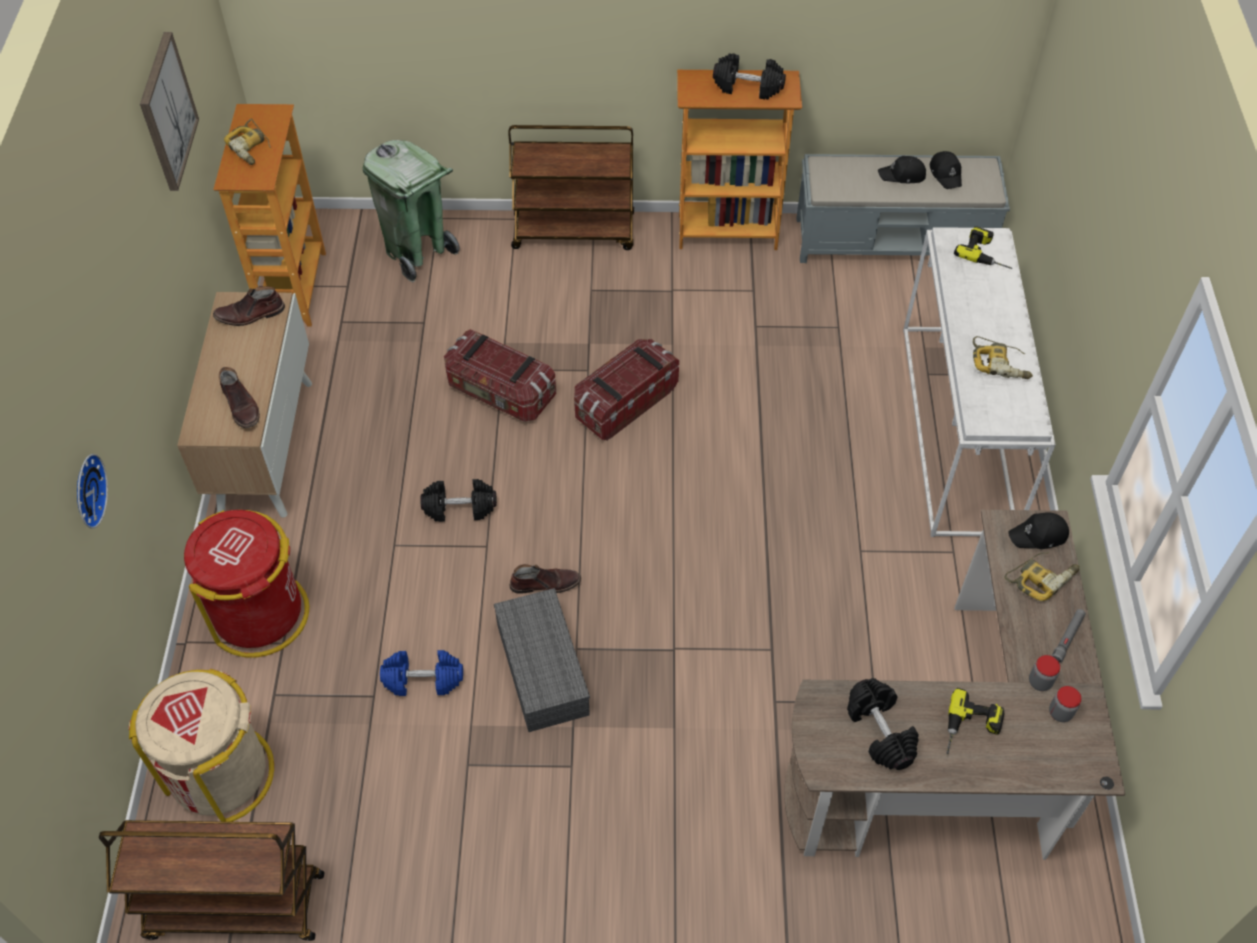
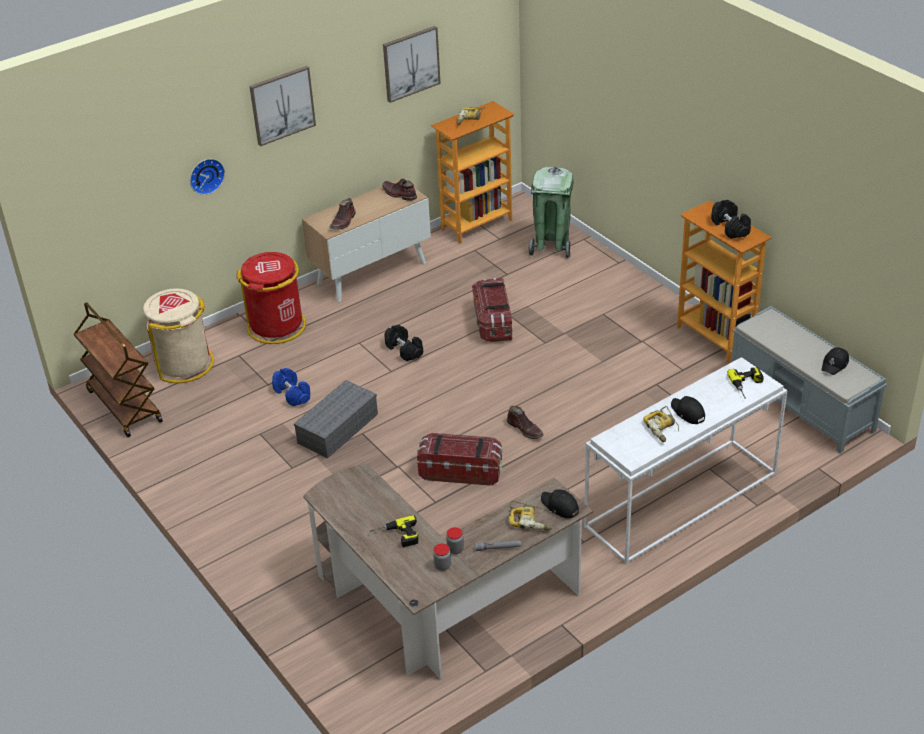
camera: 55 degrees right, 15 degrees down
(102, 297) = (282, 105): none -> picture
(545, 583) = (390, 402): brown boot -> brown boot (525, 429)
(574, 231) = (637, 286): brown cart -> none
(625, 403) = (539, 366): storage box -> storage box (460, 471)
(880, 732) = (362, 504): black dumbbell -> none
(902, 175) = (807, 349): black cap -> black cap (687, 413)

